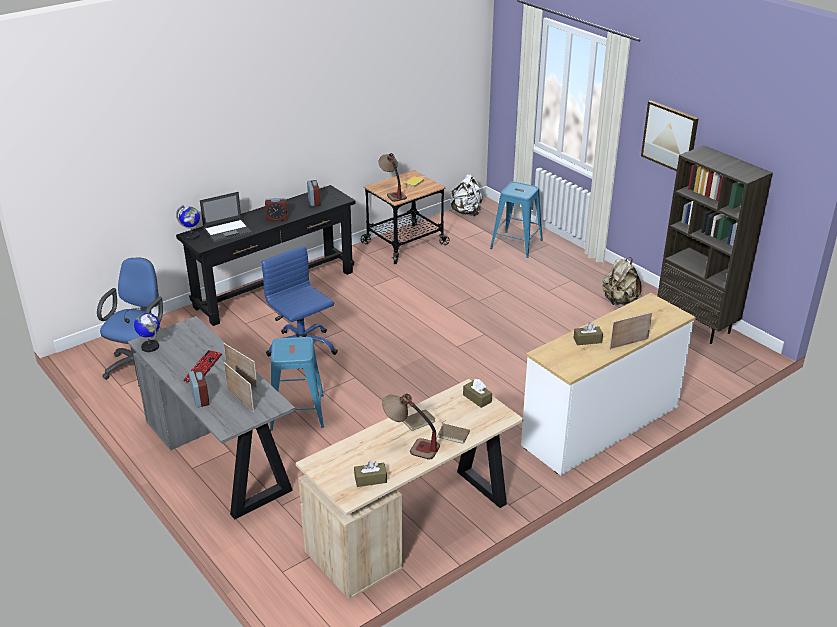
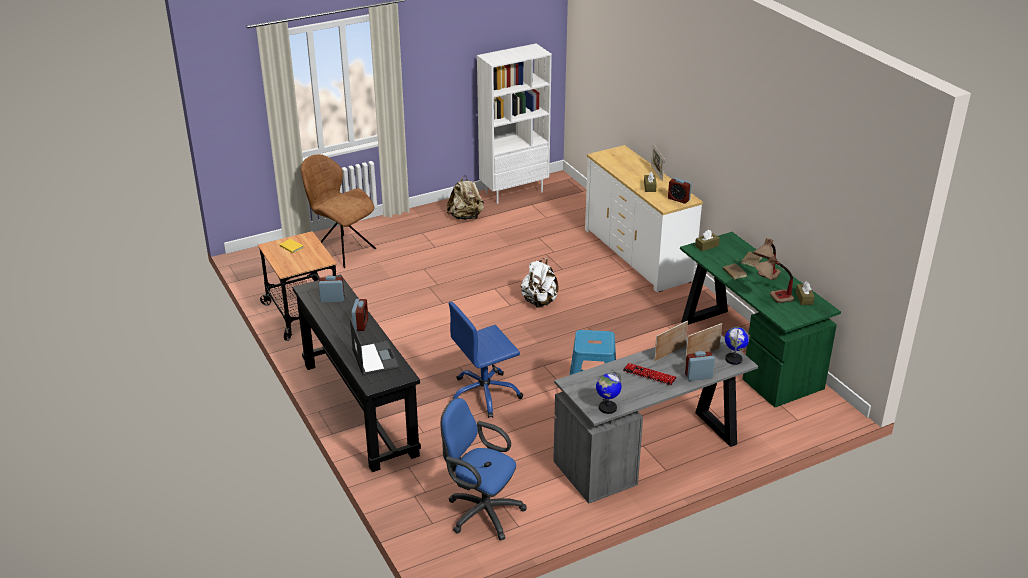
camera: 80 degrees left, 0 degrees up
(192, 236) = (377, 383): globe -> globe (734, 359)
(392, 193) = (308, 262): table lamp -> table lamp (770, 299)
(413, 526) = (747, 352): beige desk -> green desk
(466, 212) = (256, 269): white backpack -> white backpack (539, 302)
(516, 244) = (342, 250): blue stool -> brown chair
(566, 363) = (678, 199): none -> alarm clock
(670, 137) = (439, 67): picture -> none
(696, 324) = (514, 192): brown bookcase -> white bookcase

